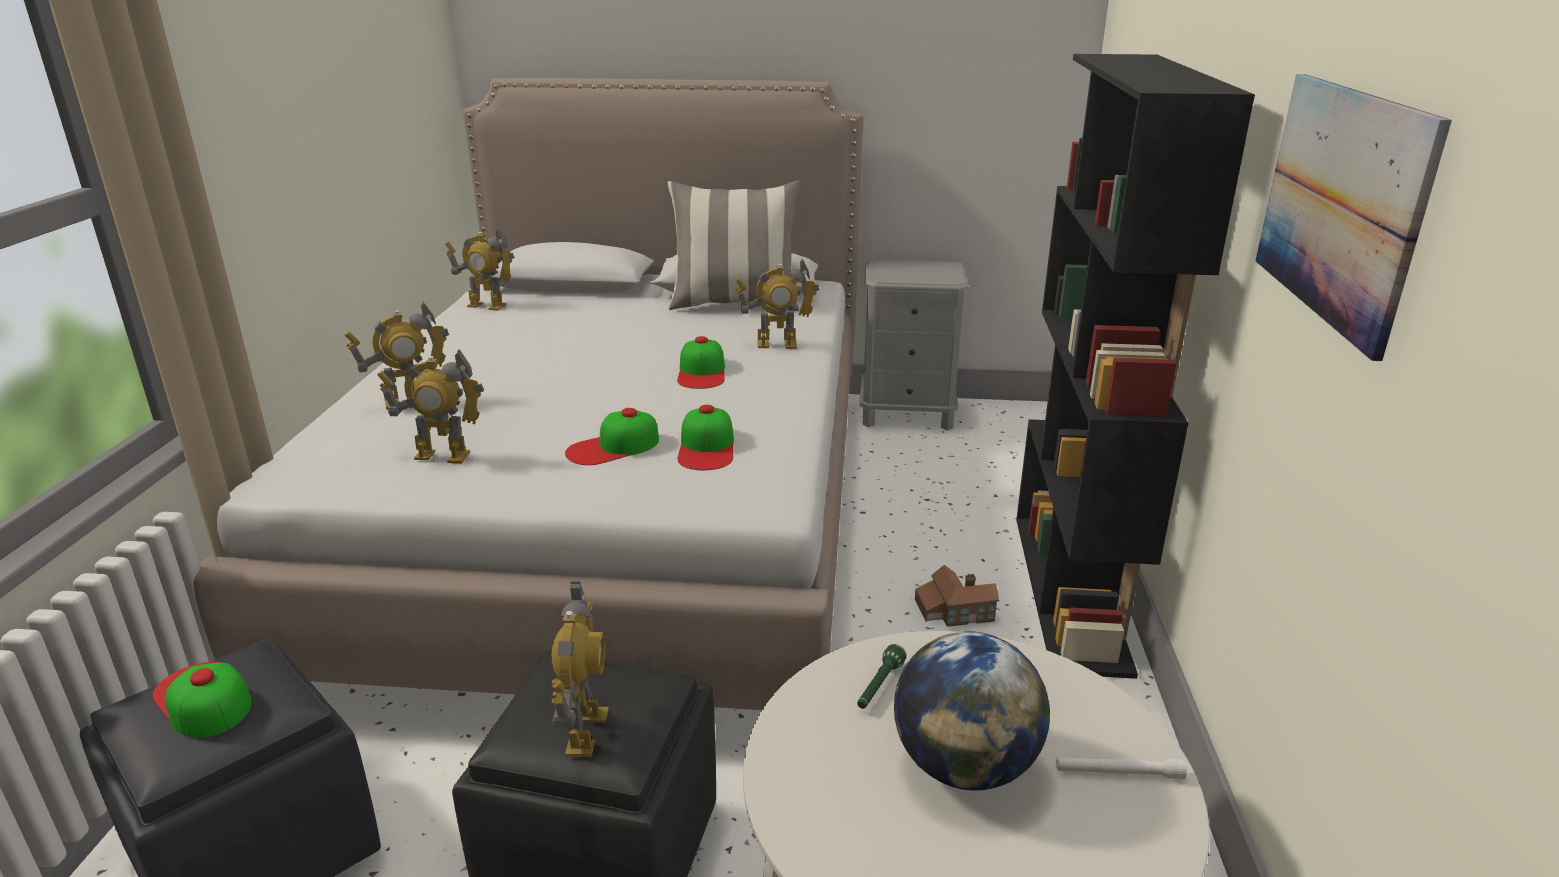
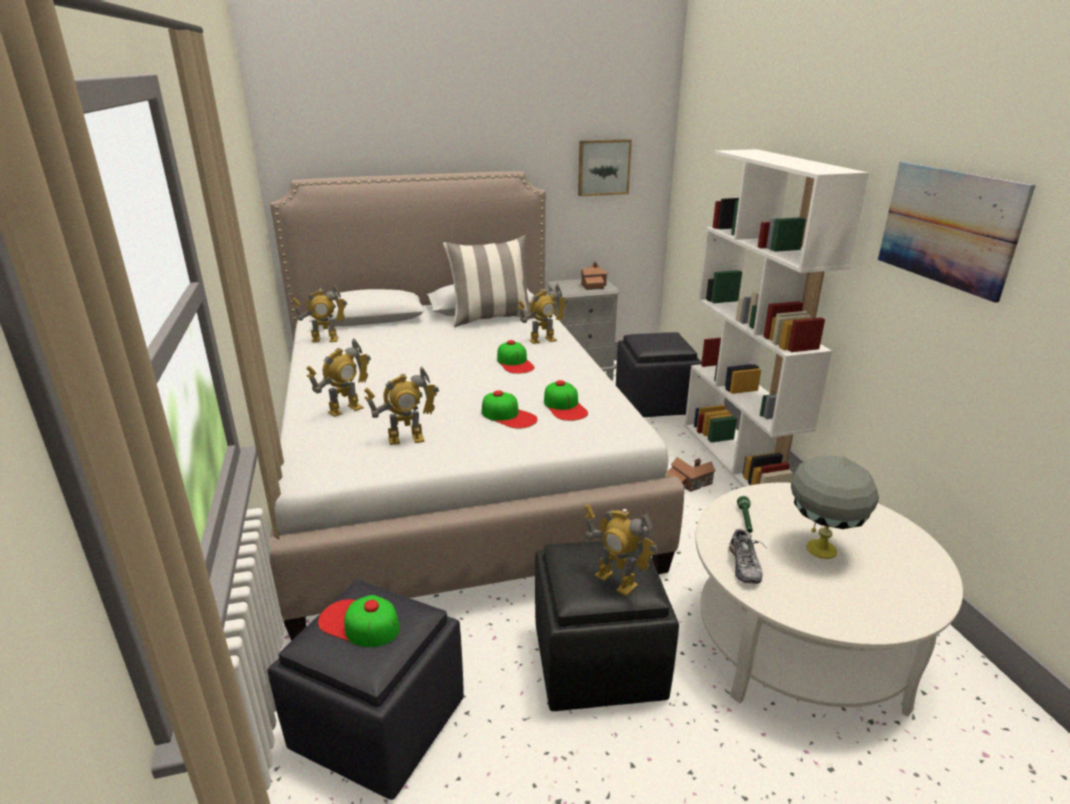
camera: 20 degrees left, 0 degrees up
(585, 732) = (615, 581): toy robot -> toy robot turned 150 degrees clockwise
(613, 447) = (508, 416): cap -> cap turned 90 degrees counterclockwise
(807, 760) = (744, 565): none -> shoe
(932, 271) = (593, 284): none -> toy house
(964, 766) = (819, 549): globe -> grey table lamp
(969, 83) = (603, 167): none -> picture
(993, 475) = (654, 403): none -> black ottoman
(1071, 590) = (739, 459): black bookcase -> white bookcase
(1118, 773) = (888, 534): white flashlight -> none

